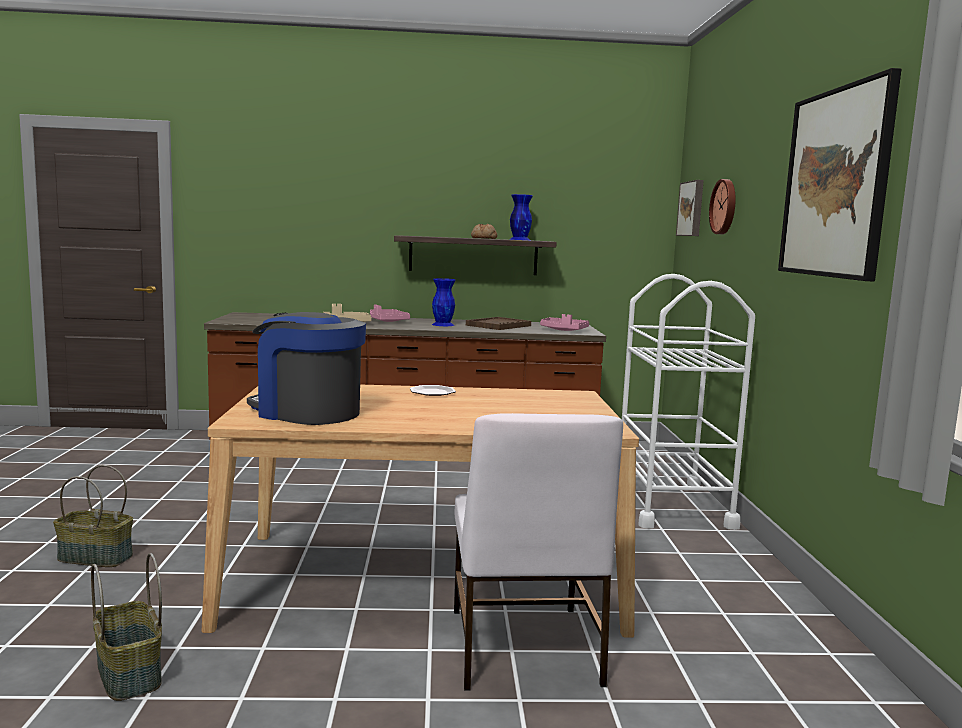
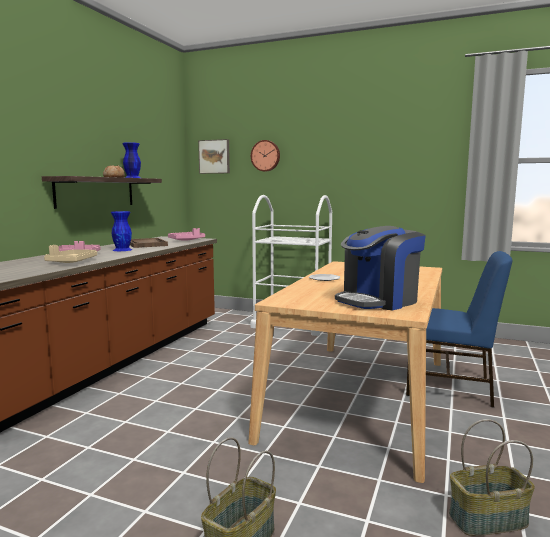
camera: 65 degrees left, 0 degrees up
(522, 648) = (450, 387): white chair -> blue chair
(835, 183) = (390, 146): picture -> none

